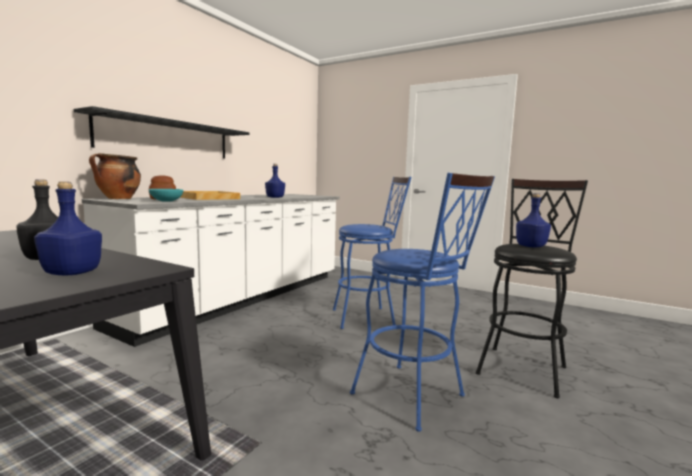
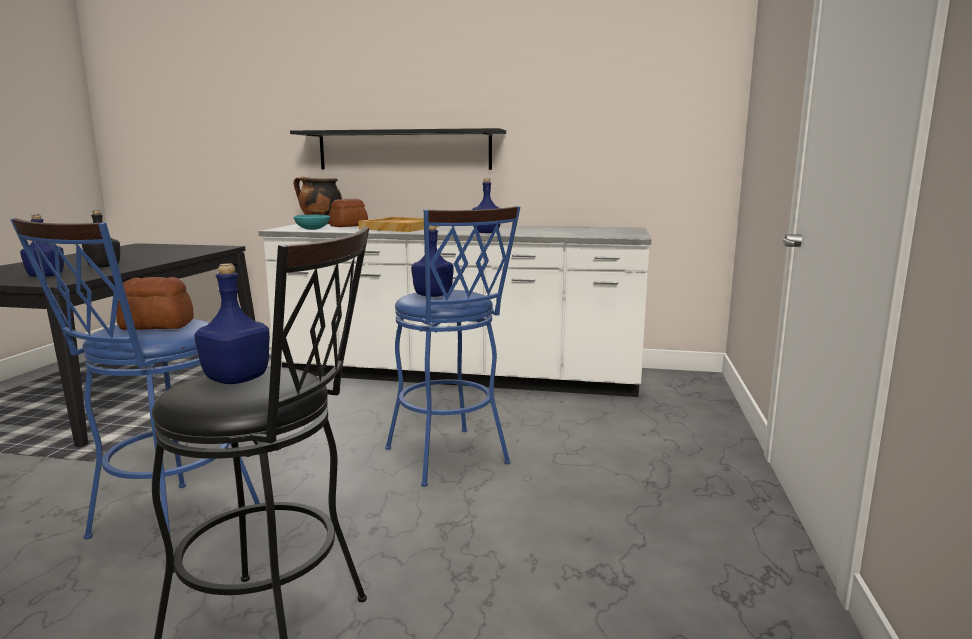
camera: 70 degrees right, 5 degrees up
(367, 226) = (433, 295): none -> blue bottle
(416, 251) = (157, 326): none -> bread

